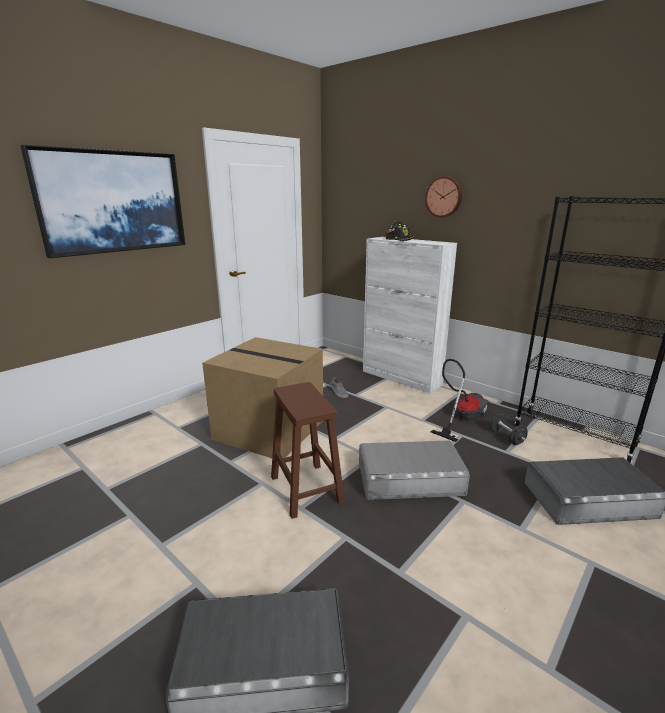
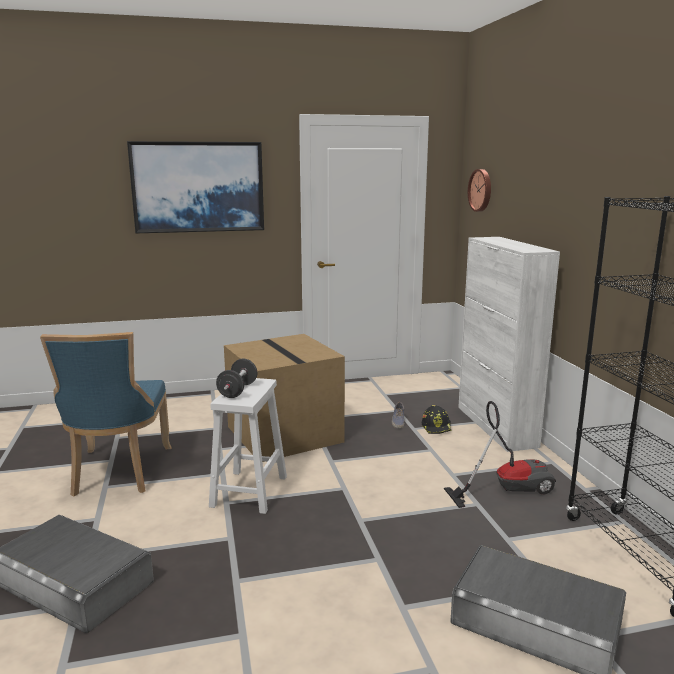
camera: 35 degrees right, 5 degrees down
(156, 524) = (118, 472): none -> blue chair
(307, 490) = (249, 492): brown stool -> white stool
(399, 239) = (502, 241): black hard hat -> black hard hat (437, 427)
(410, 478) = (355, 519): grey storage box -> none
(444, 197) = (556, 189): wall clock -> wall clock (481, 190)
(506, 437) = (534, 526): black dumbbell -> black dumbbell (237, 390)

